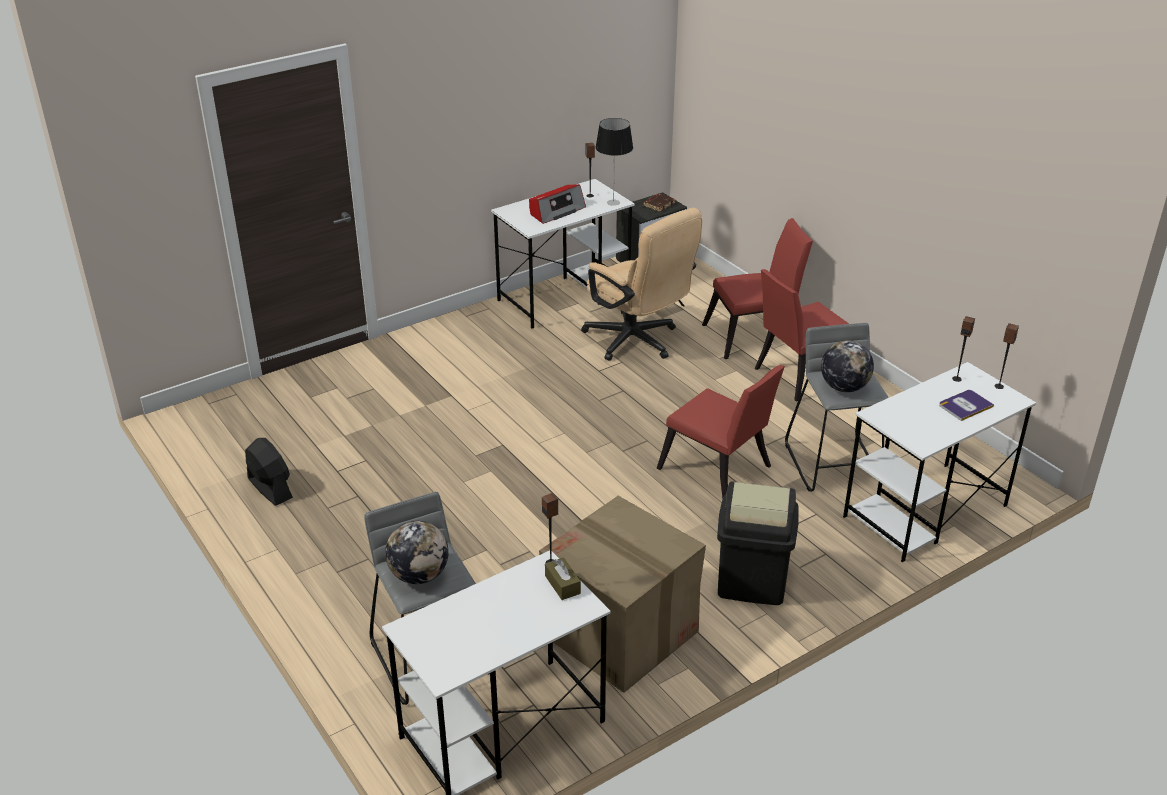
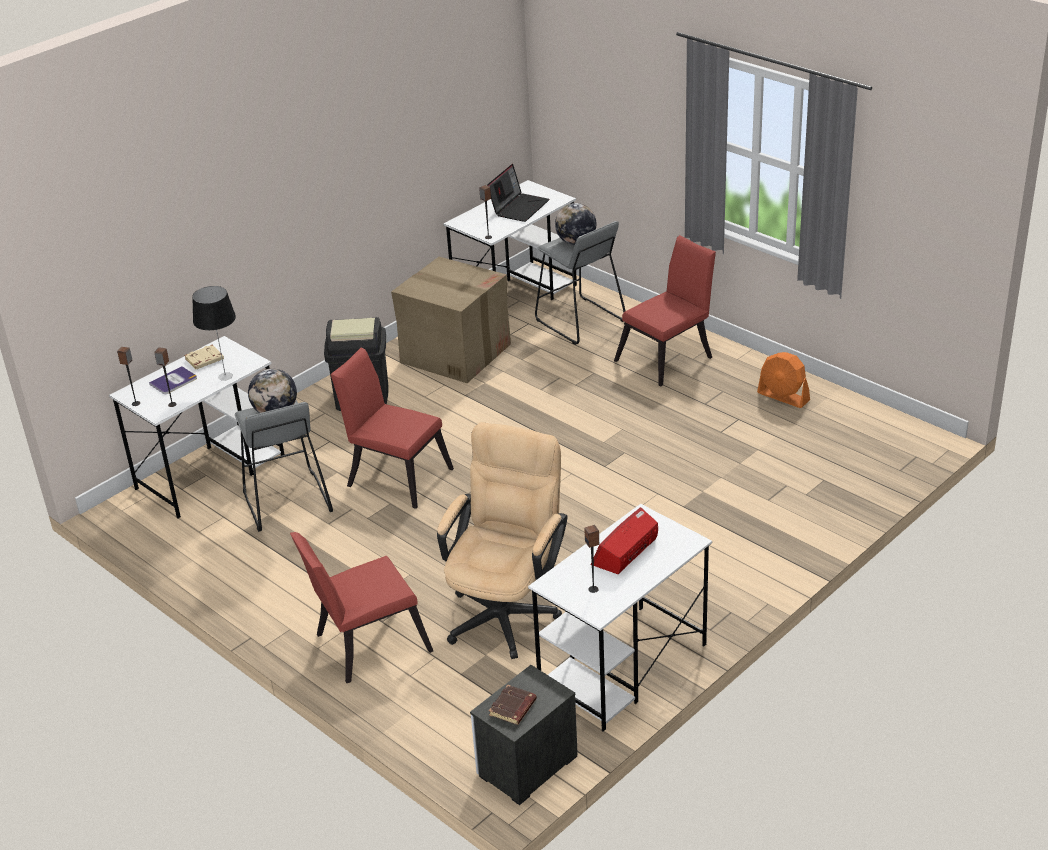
camera: 170 degrees right, 0 degrees up
(270, 488) = (783, 397): black fan -> orange fan
(480, 622) = (519, 207): none -> laptop
(562, 584) = (476, 229): brown tissue box -> none
(613, 203) = (556, 580): table lamp -> table lamp (225, 376)
(637, 342) = (507, 609): beige office chair -> beige office chair turned 75 degrees clockwise
(799, 375) = (313, 596): red chair -> red chair (668, 357)
(937, 426) = (204, 360): none -> beige book

